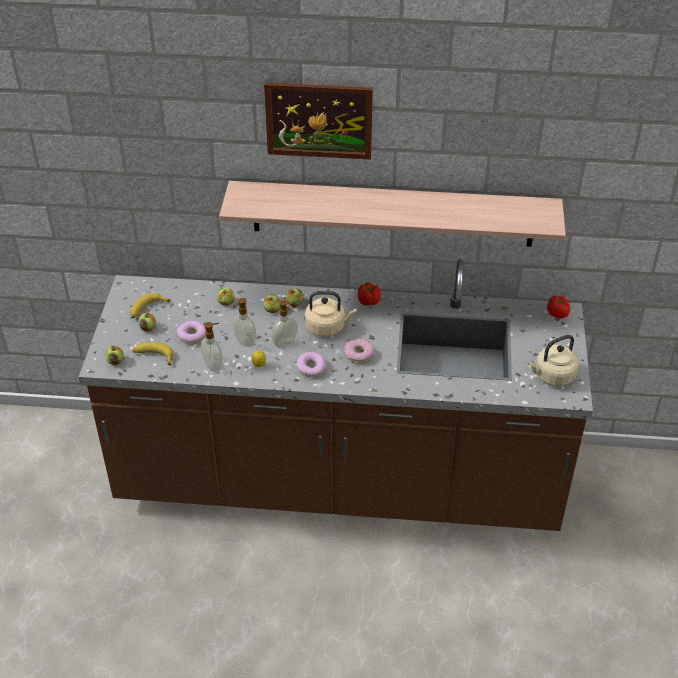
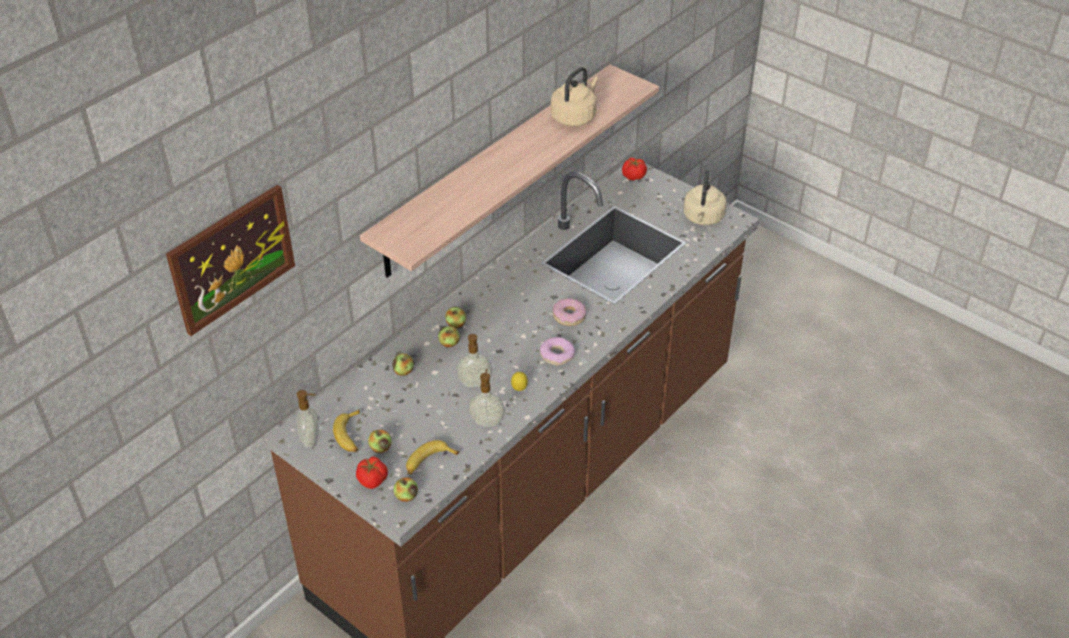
camera: 55 degrees left, 0 degrees up
(192, 336) = (428, 419): donut -> none
(285, 343) = (506, 357): soap dispenser -> soap dispenser (311, 439)
(319, 120) = (432, 107): picture -> picture (232, 258)
(327, 327) = (512, 318): beige kettle -> beige kettle (575, 117)
(369, 302) = (505, 275): tomato -> tomato (373, 480)

